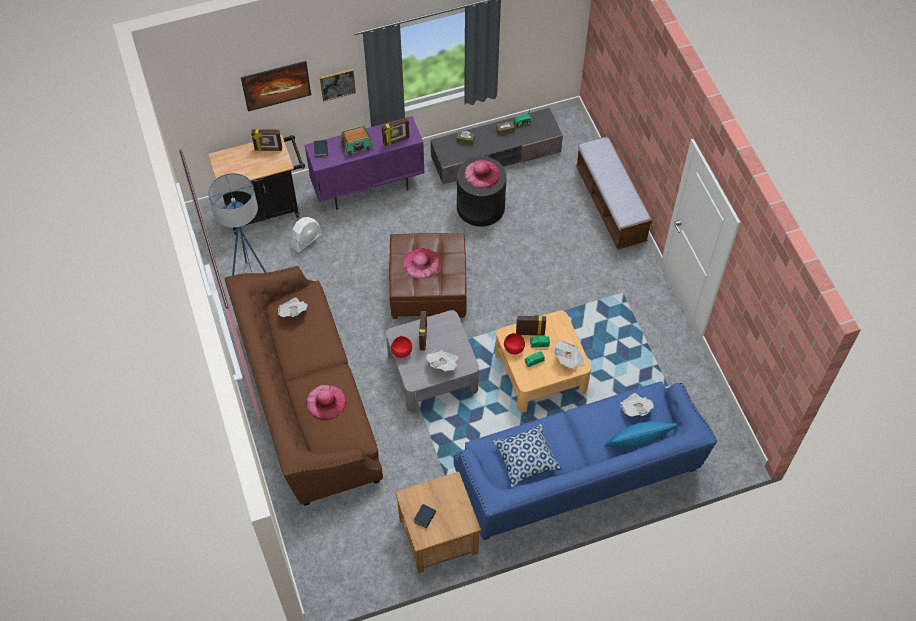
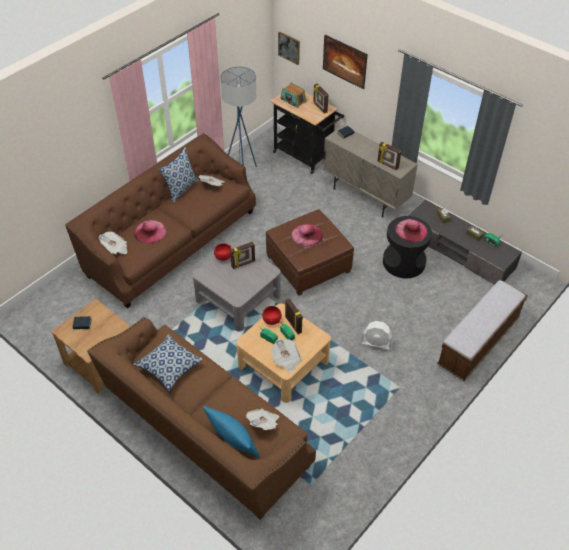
camera: 60 degrees right, 10 degrees down
(276, 344) = (181, 189): none -> pillow
(307, 240) = (296, 186): white fan -> white fan (376, 343)
(337, 84) = (383, 94): picture -> picture (289, 48)
(356, 146) = (364, 148): radio -> radio (293, 101)
(368, 188) = (365, 196): purple cabinet -> beige cabinet
(443, 364) = (228, 284): newspaper -> newspaper (115, 249)
(577, 474) = (205, 430): blue sofa -> brown sofa

